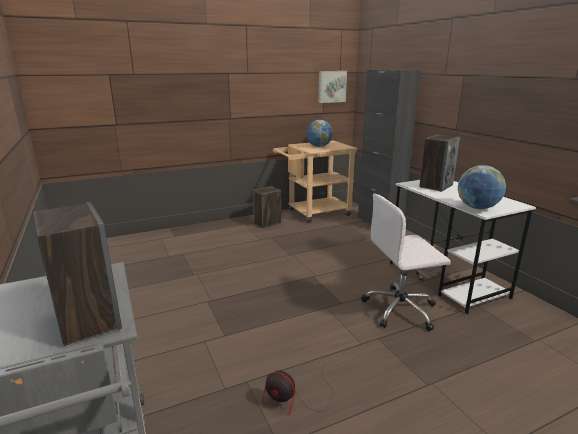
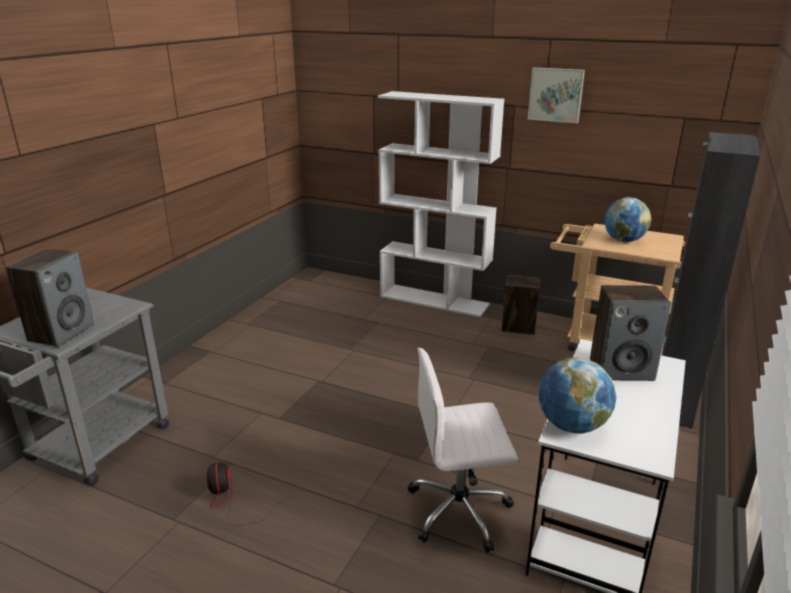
camera: 50 degrees right, 5 degrees up
(196, 229) = (435, 300): none -> white bookcase
(331, 86) = (695, 143): picture -> picture (556, 94)
(401, 309) = (460, 510): white office chair -> white office chair turned 45 degrees counterclockwise

